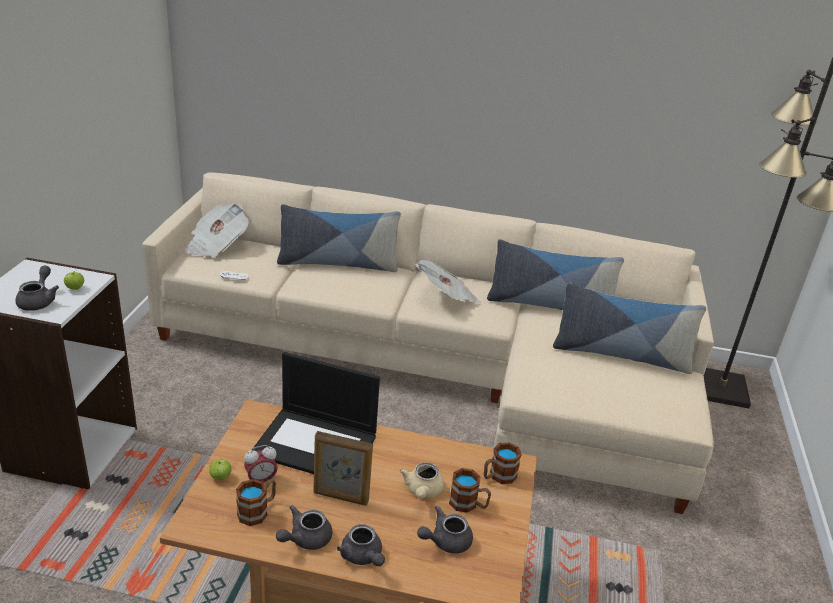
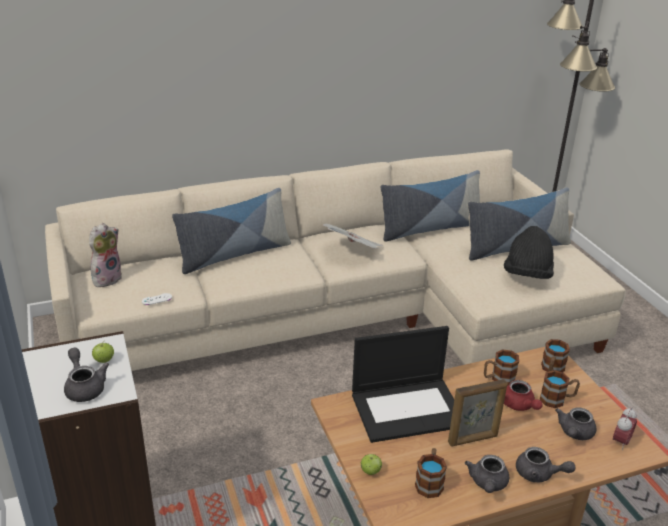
camera: 30 degrees left, 0 degrees up
(216, 246) = (107, 278): newspaper -> plush toy
(261, 480) = (403, 457): alarm clock -> alarm clock (620, 442)
(422, 491) = (519, 406): beige teapot -> red teapot
(433, 459) = (498, 378): none -> mug
(599, 384) = (527, 275): none -> black hat

